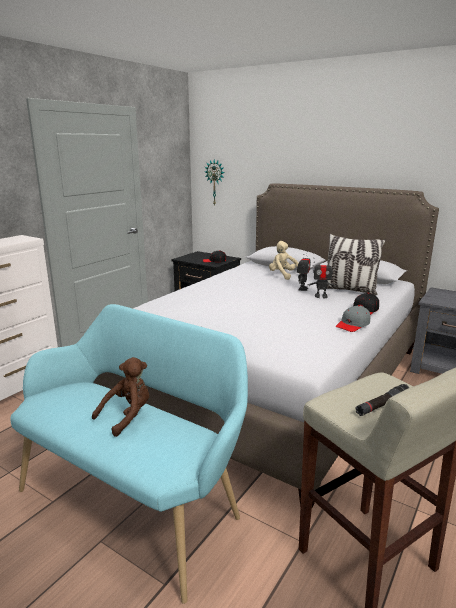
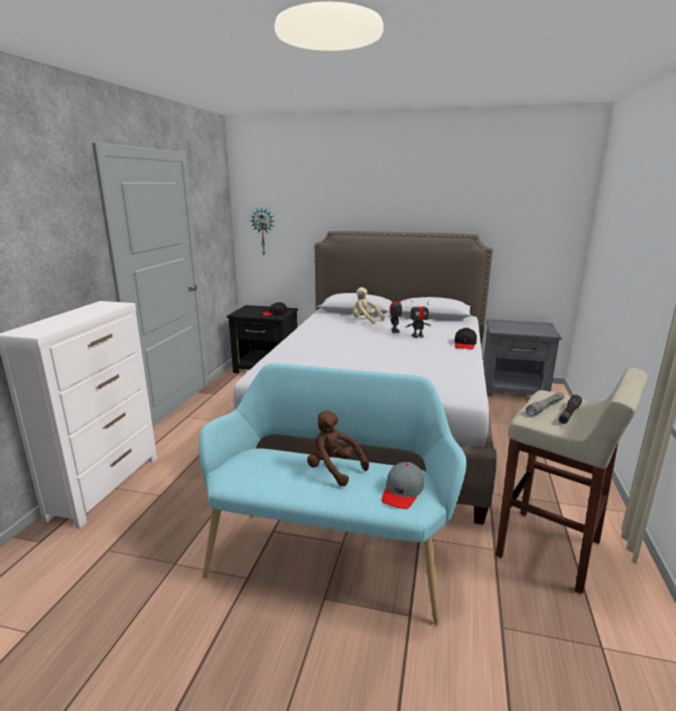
camera: 20 degrees left, 0 degrees up
(127, 416) = (333, 469): brown plush toy -> brown plush toy turned 75 degrees counterclockwise
(349, 290) = (435, 328): pillow -> none
(353, 325) = (468, 357): grey cap -> grey cap (402, 492)
(361, 393) = (545, 407): none -> grey flashlight

